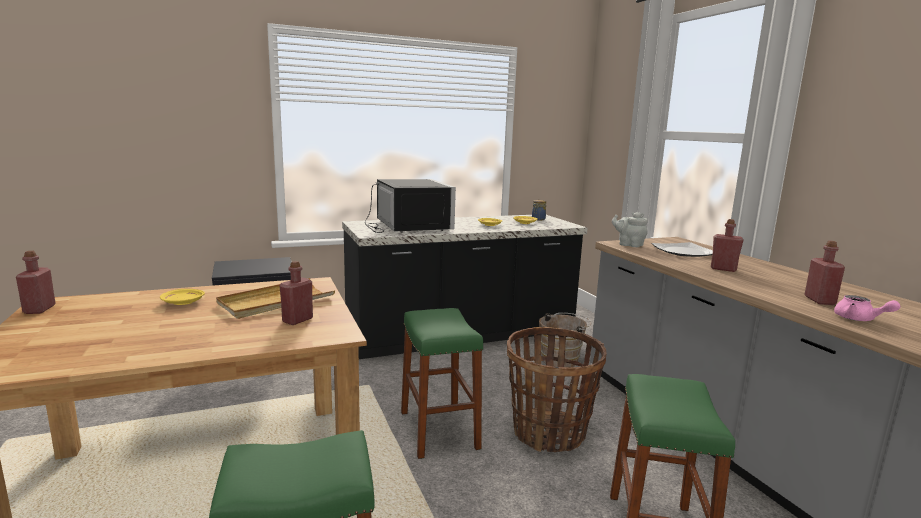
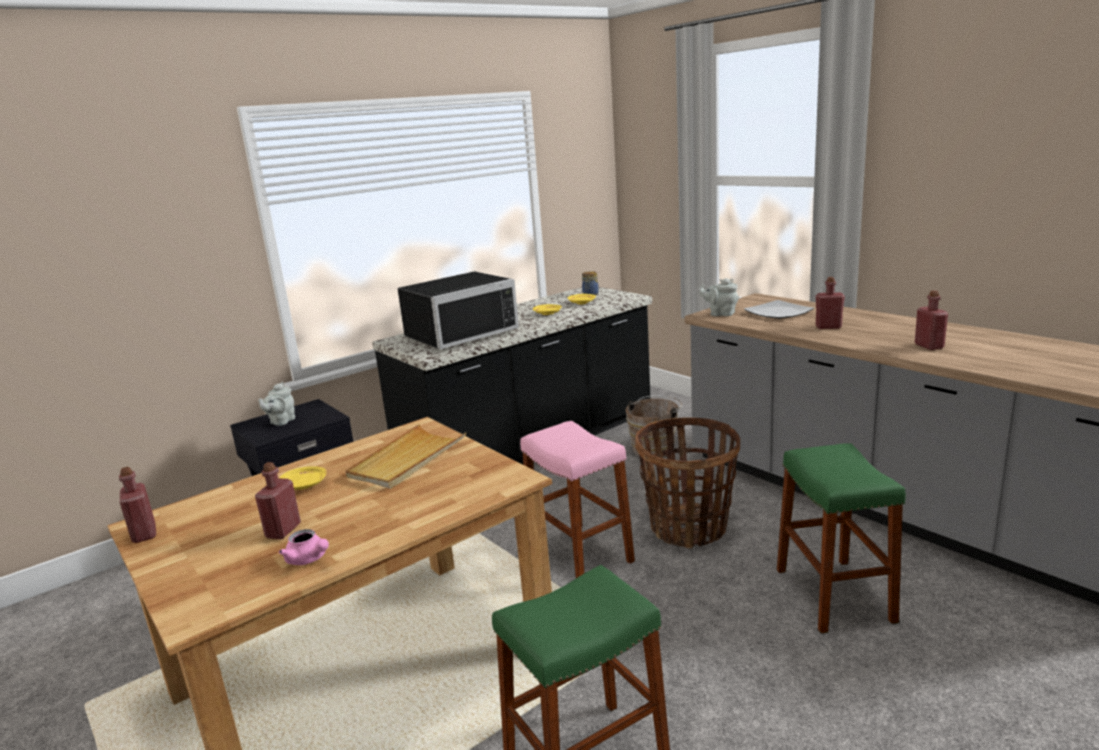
camera: 15 degrees left, 5 degrees up
(248, 265) = (281, 421): none -> grey teapot
(297, 320) = (457, 474): red bottle -> red bottle (283, 531)
(407, 226) = (458, 333): black microwave -> black microwave turned 90 degrees clockwise
(439, 430) = (579, 554): green stool -> pink stool
(859, 319) = (969, 359): pink teapot -> pink teapot (309, 559)

